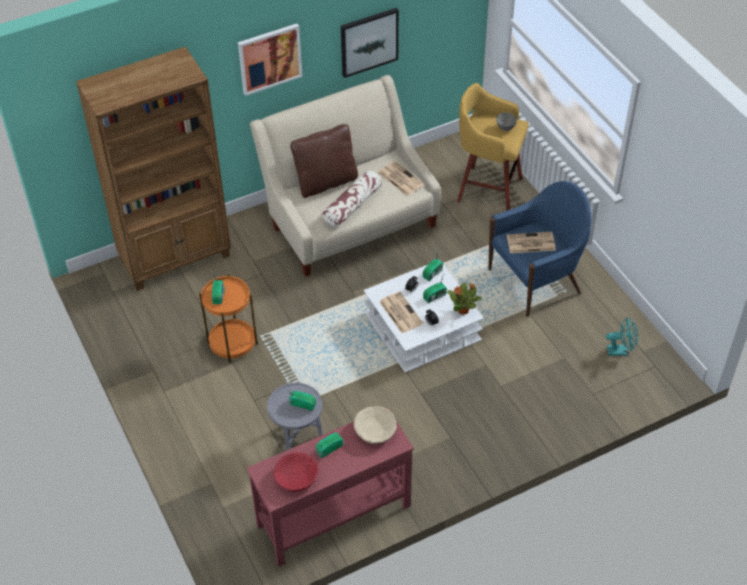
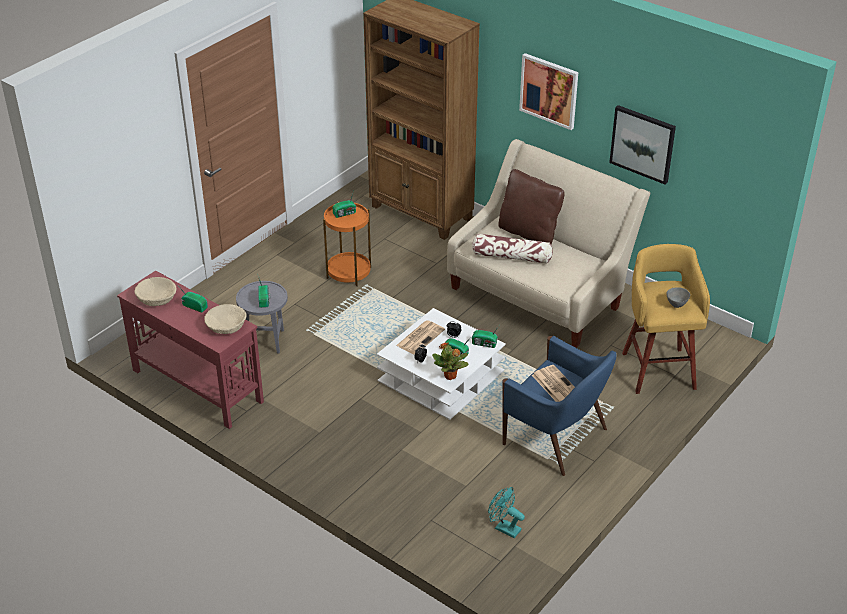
camera: 65 degrees right, 10 degrees down
(296, 478) = (156, 298): red bowl -> beige bowl
(400, 178) = (570, 274): newspaper -> none
(621, 351) = (504, 528): turquoise fan -> turquoise fan turned 150 degrees clockwise

